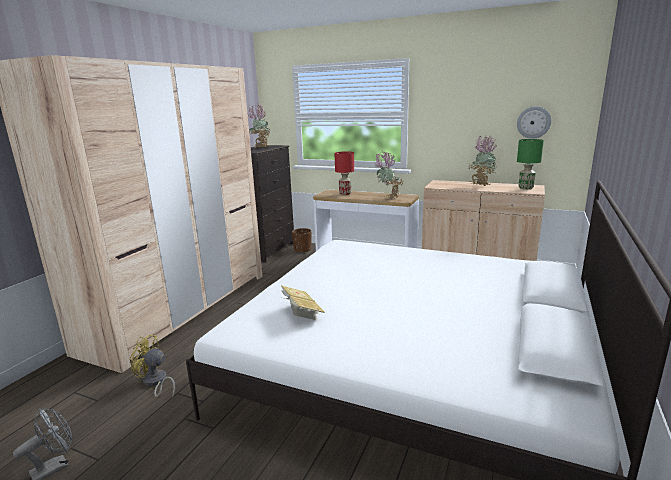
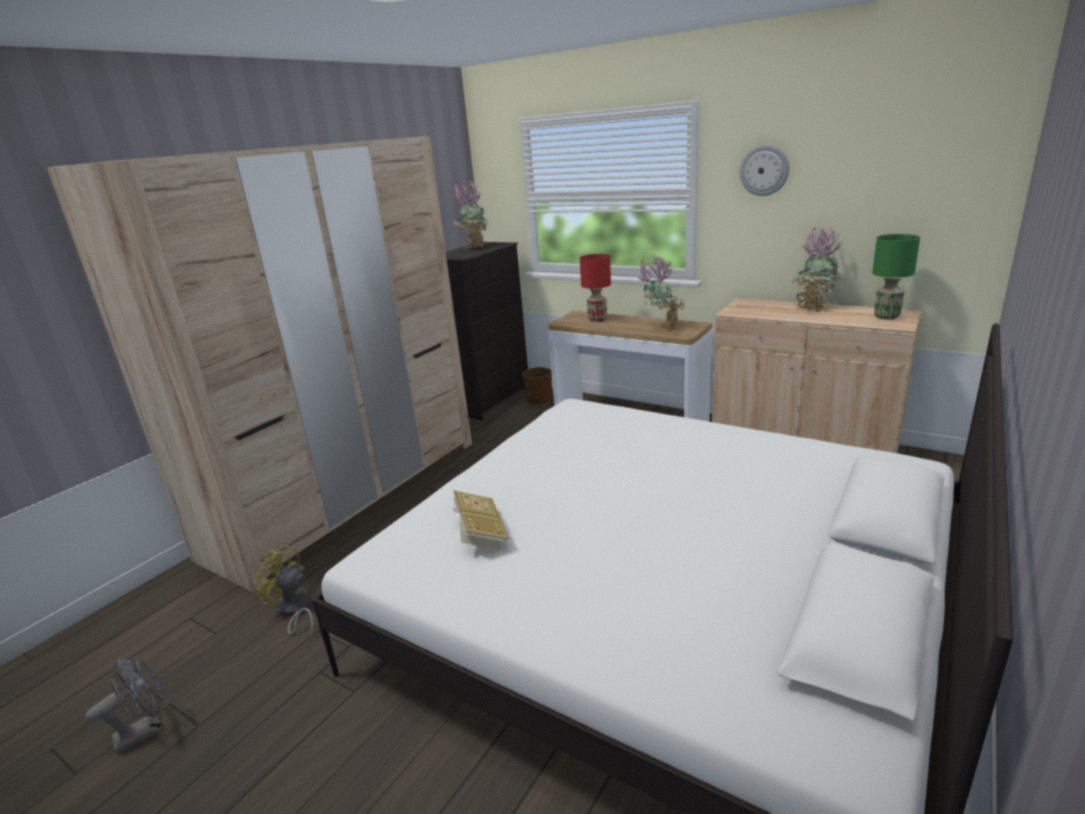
camera: 10 degrees right, 5 degrees up
(533, 122) = (907, 205): wall clock -> wall clock (764, 170)

